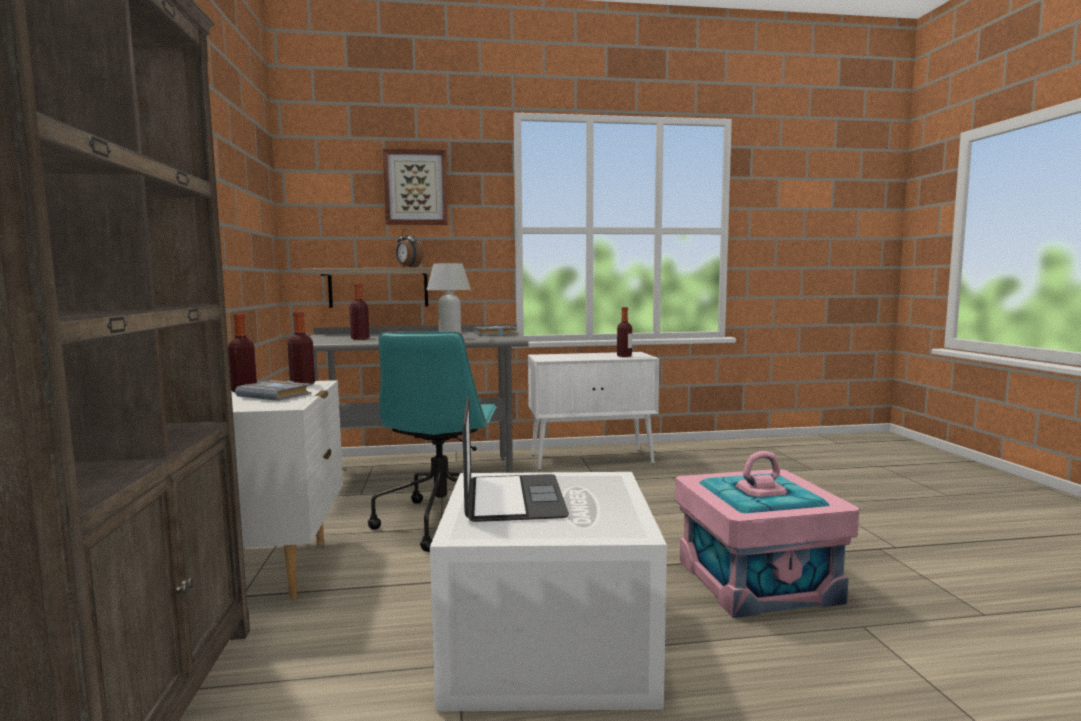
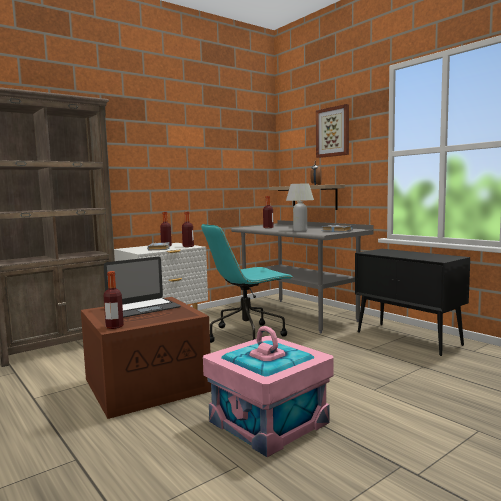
camera: 60 degrees right, 0 degrees up
(544, 641) = (147, 384): white storage box -> brown storage box
(592, 459) = (409, 339): white cabinet -> black cabinet
(624, 356) = (430, 257): bottle -> bottle (114, 326)

